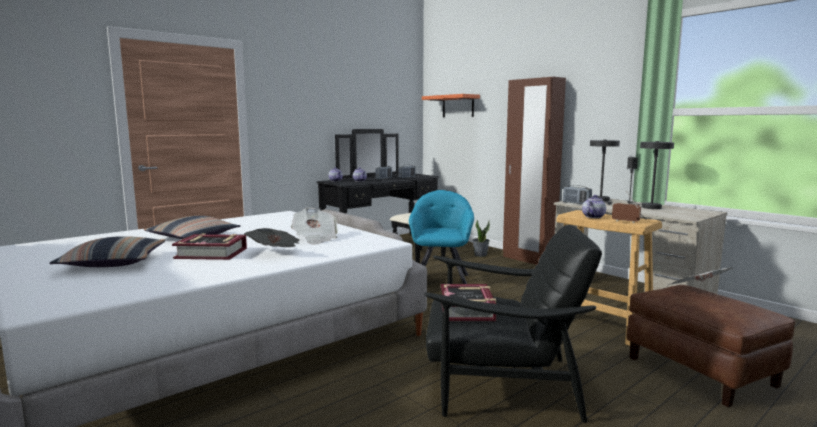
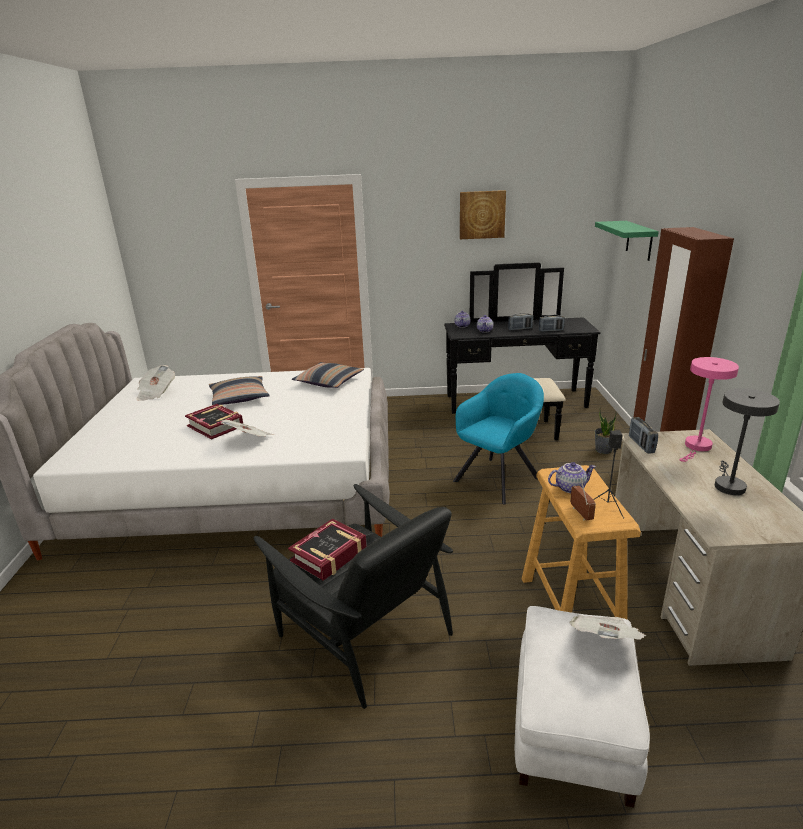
camera: 40 degrees right, 15 degrees up
(114, 262) = (155, 420): pillow -> pillow (329, 382)
(315, 239) = (307, 426): newspaper -> newspaper (156, 393)
(340, 88) = (482, 214): none -> picture
(458, 106) = (639, 240): orange shelf -> green shelf
(602, 200) = (697, 447): grey table lamp -> pink table lamp
(699, 371) = (571, 729): brown ottoman -> white ottoman

